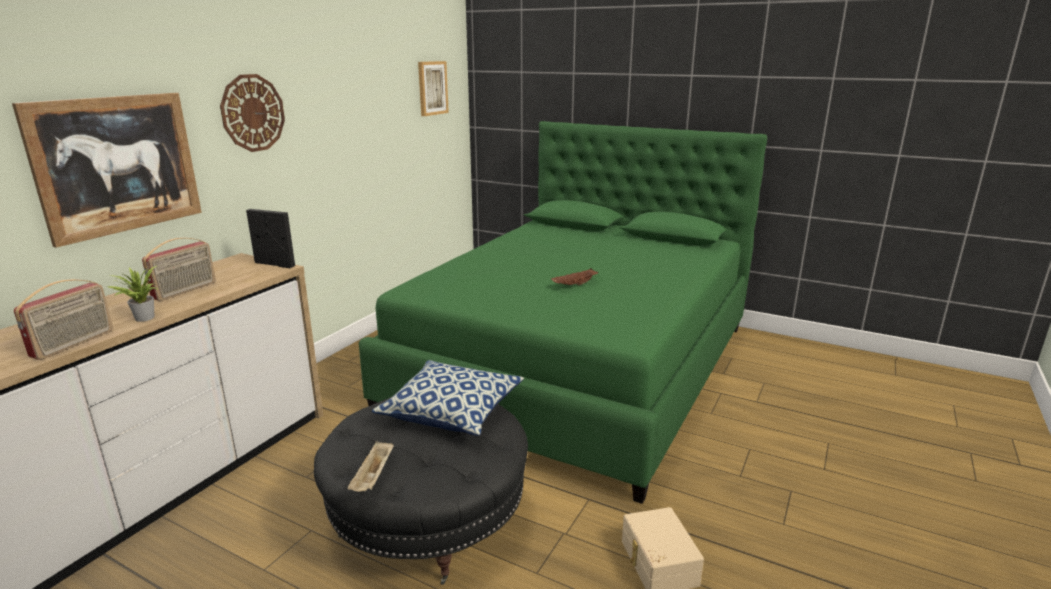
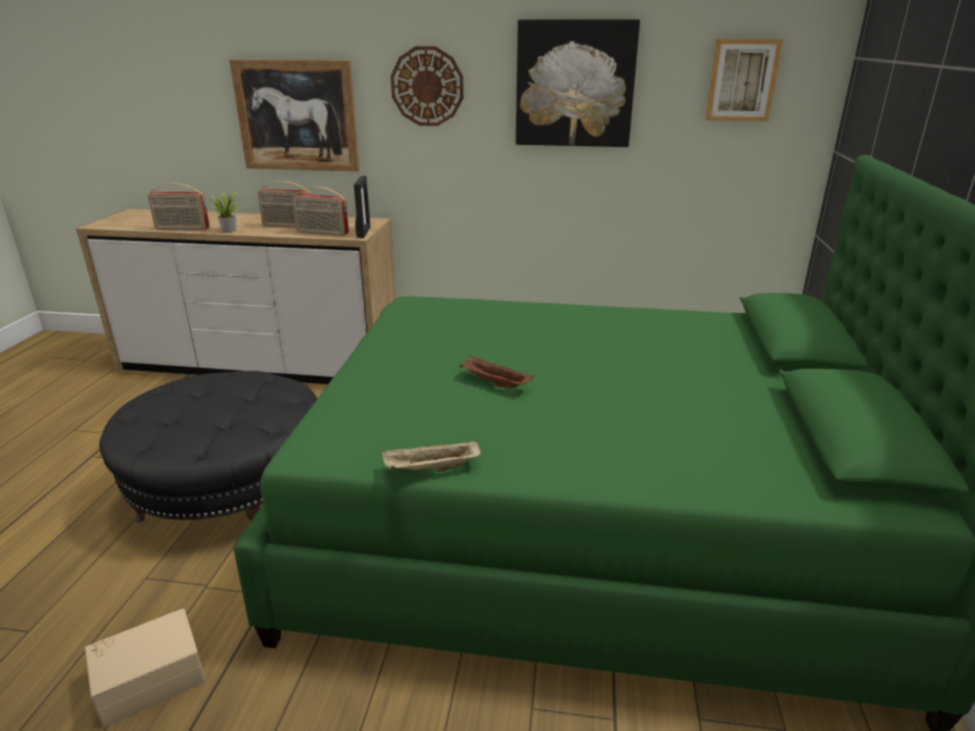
camera: 70 degrees right, 5 degrees up
(246, 279) = (322, 233): none -> radio
(354, 99) = (575, 84): none -> picture
(373, 477) = (141, 402): beige tray -> beige tray (431, 469)
(452, 412) = (256, 412): pillow -> none

